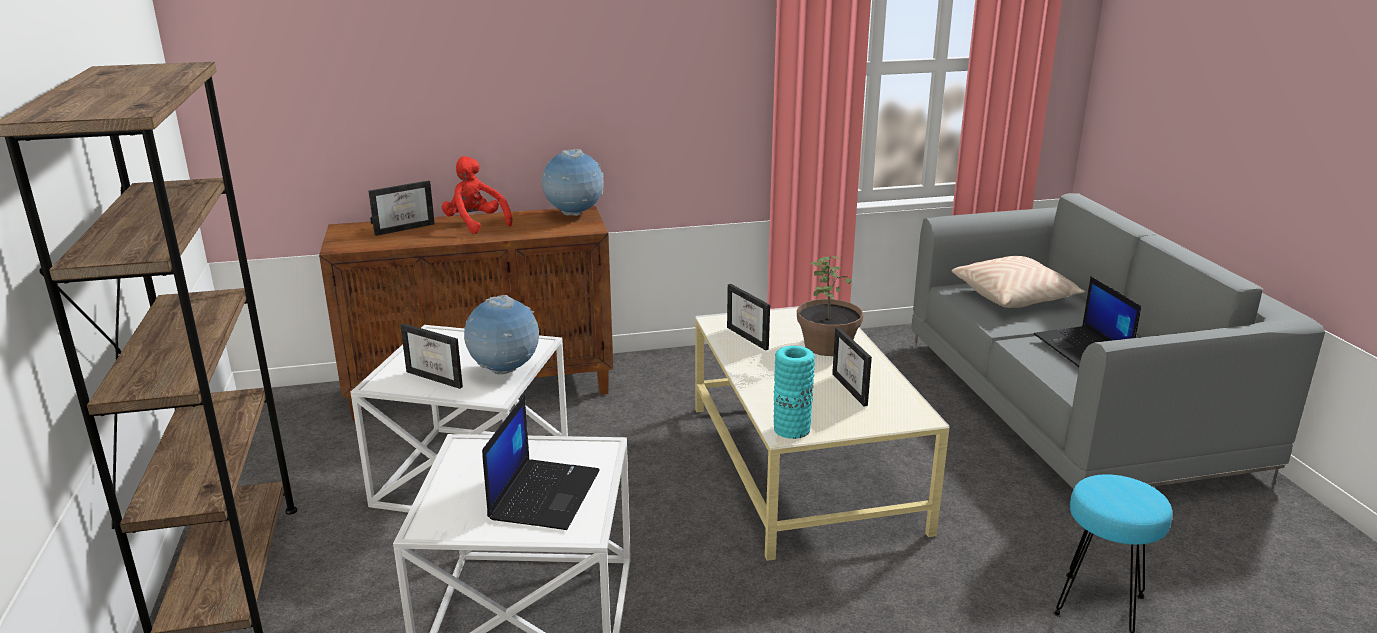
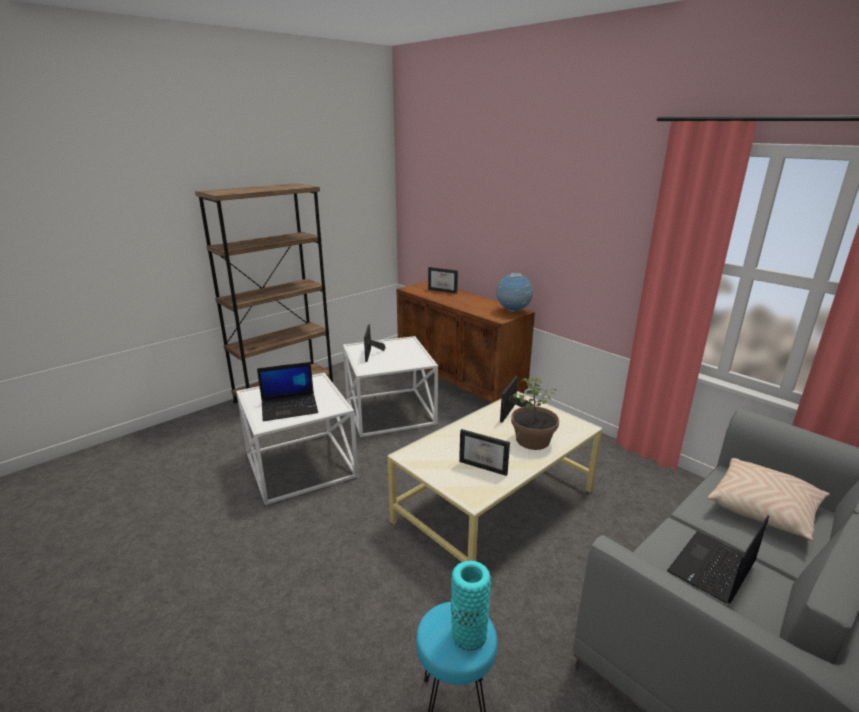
camera: 60 degrees right, 0 degrees up
(475, 224) = (468, 299): red plush toy -> none
(504, 371) = (390, 365): globe -> none
(791, 429) = (413, 456): turquoise vase -> turquoise vase (468, 634)
(856, 389) = (485, 465): picture frame -> picture frame turned 105 degrees counterclockwise

